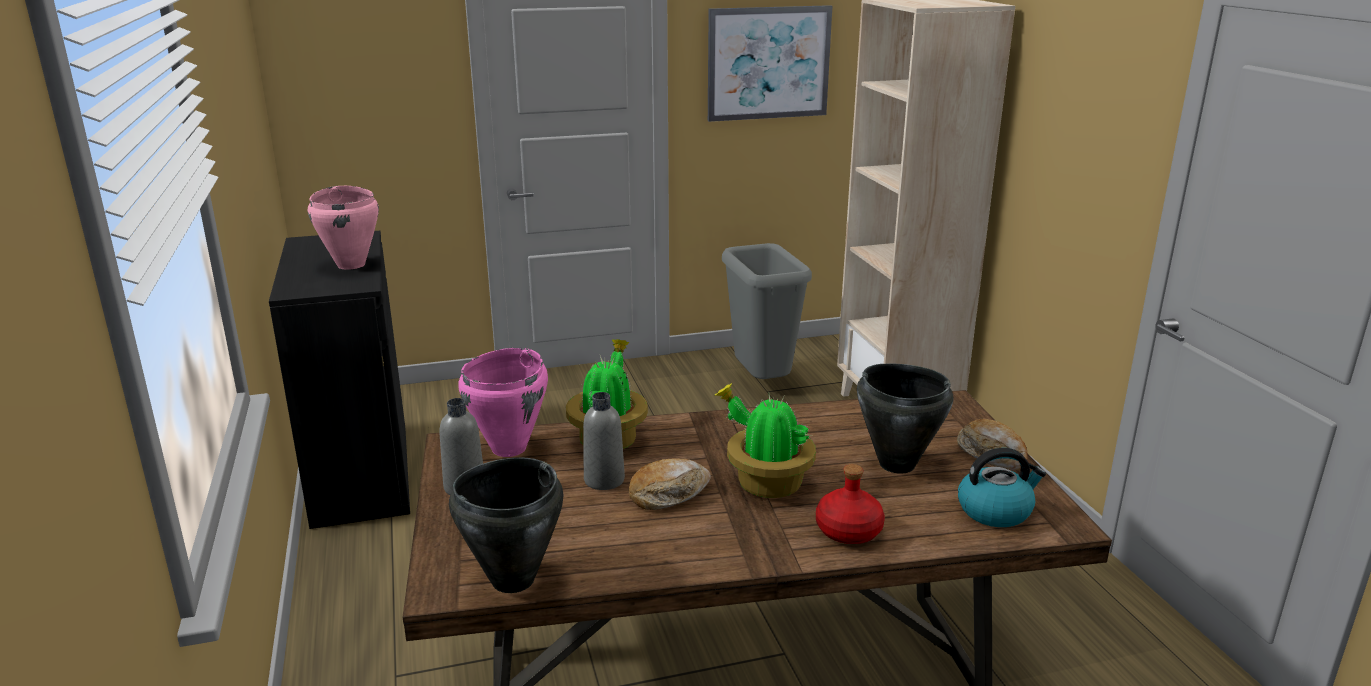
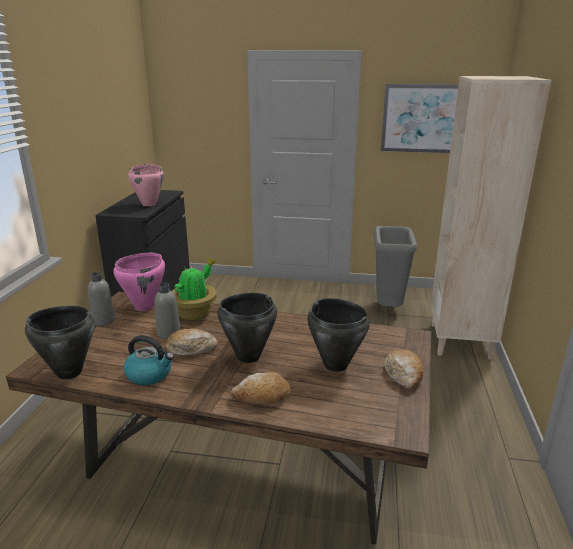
camera: 25 degrees right, 0 degrees up
(766, 483) = (248, 356): potted plant -> black cooking pot
(848, 531) = (262, 397): red bottle -> bread
(995, 510) = (367, 410): kettle -> kettle (150, 374)

